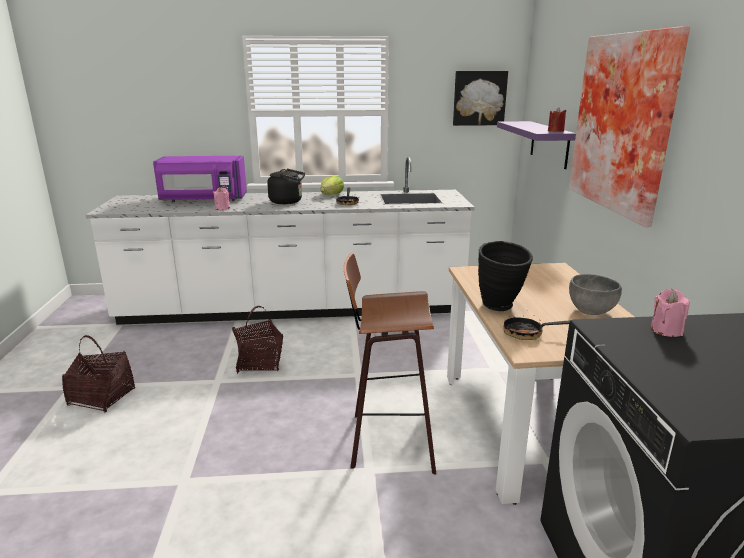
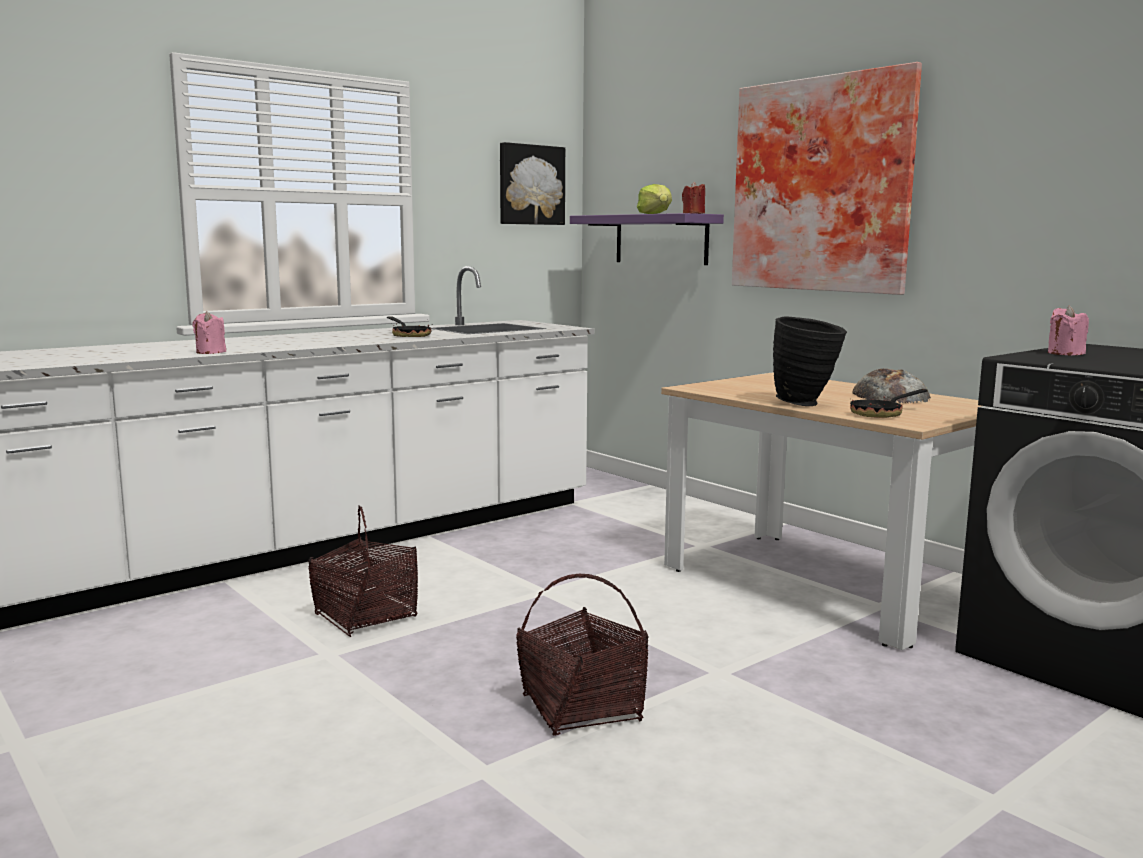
camera: 35 degrees left, 10 degrees down
(102, 397) = (125, 735): basket -> basket (582, 709)
(202, 200) = (133, 349): purple microwave -> none
(288, 202) = (307, 341): black kettle -> none
(331, 195) = (356, 332): lettuce -> lettuce (656, 214)
(388, 440) = (694, 639): stool -> none
(590, 311) = (890, 395): grey bowl -> bread

